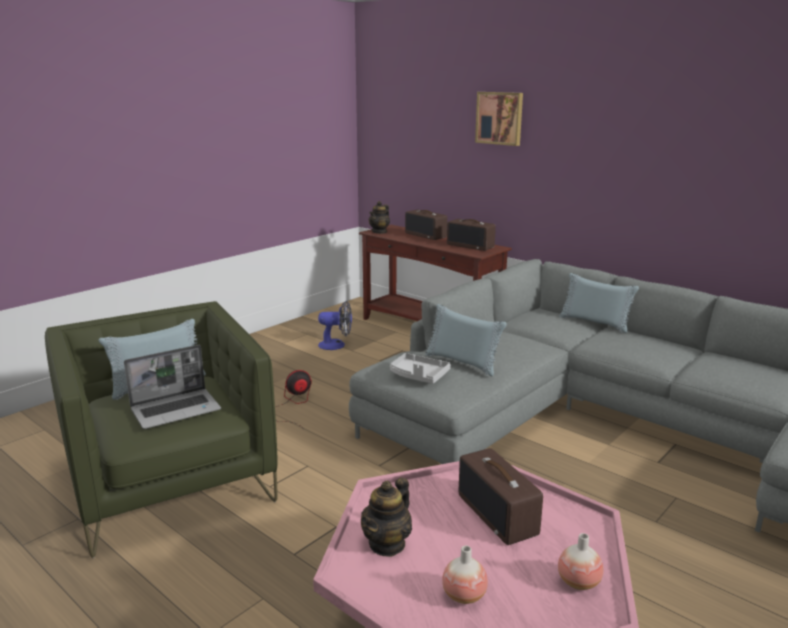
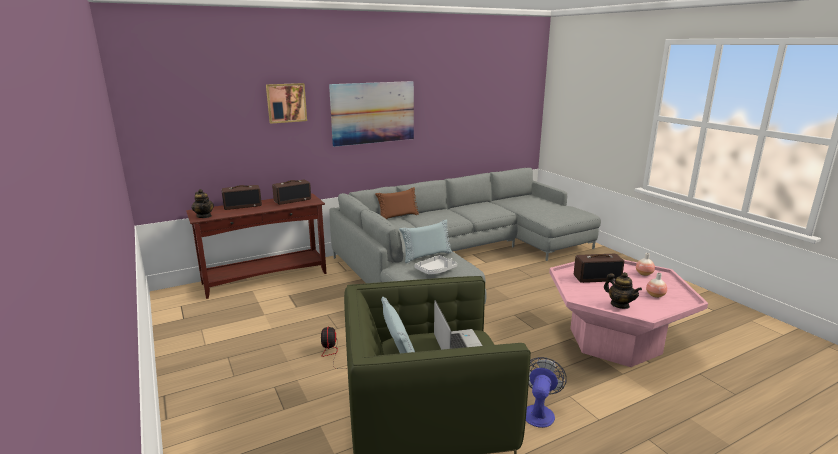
camera: 70 degrees left, 0 degrees up
(336, 345) = (245, 319): fan -> fan (539, 412)
(595, 323) = (398, 217): blue pillow -> brown pillow
(617, 148) = (373, 113): none -> picture

